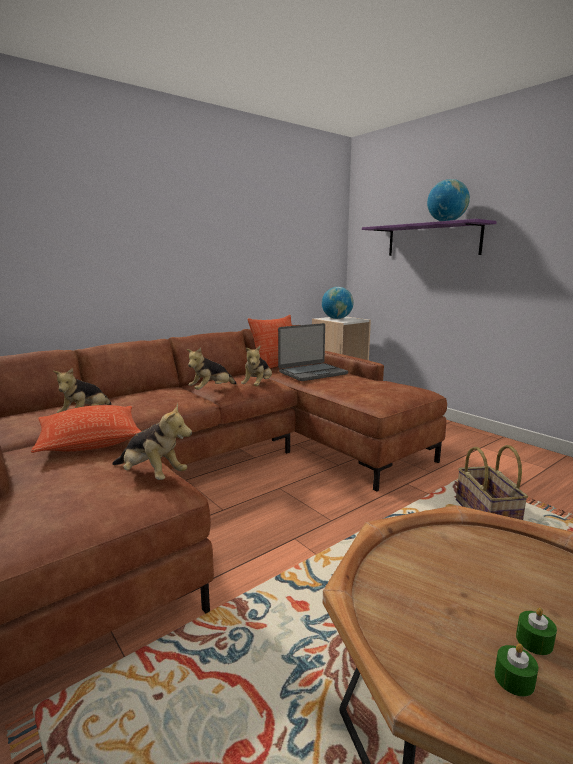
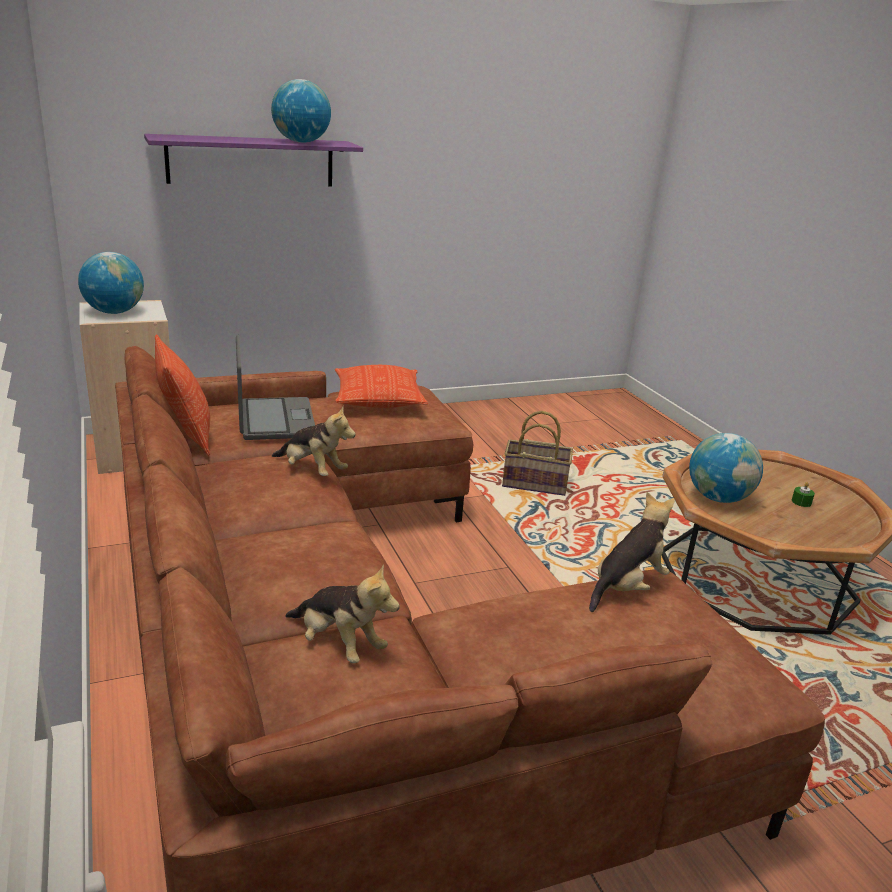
camera: 75 degrees left, 10 degrees up
(90, 442) = (497, 632): orange pillow -> orange pillow (378, 401)
(211, 390) = (306, 508): plush toy -> none
(439, 552) = (718, 498): none -> globe
(514, 679) = (830, 518): green candle -> none

